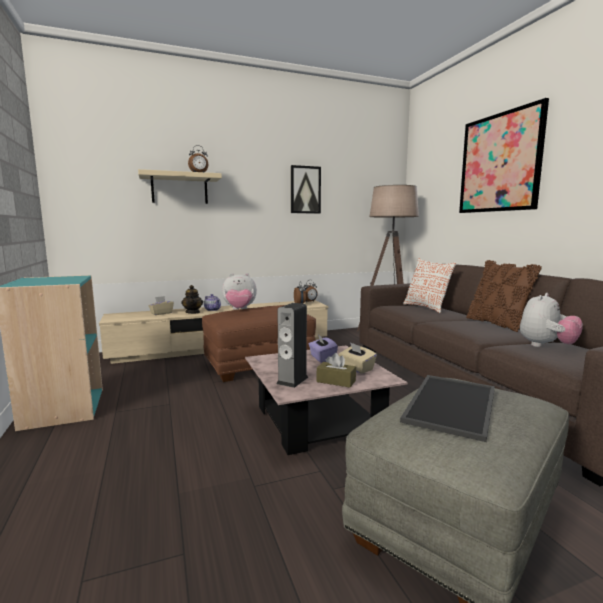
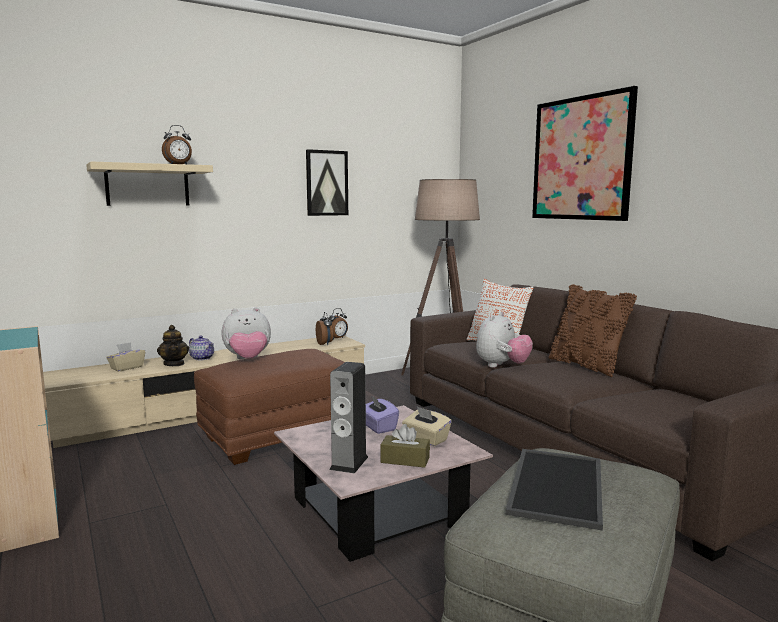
camera: 10 degrees left, 0 degrees up
(546, 346) = (647, 396): plush toy -> plush toy (502, 366)

